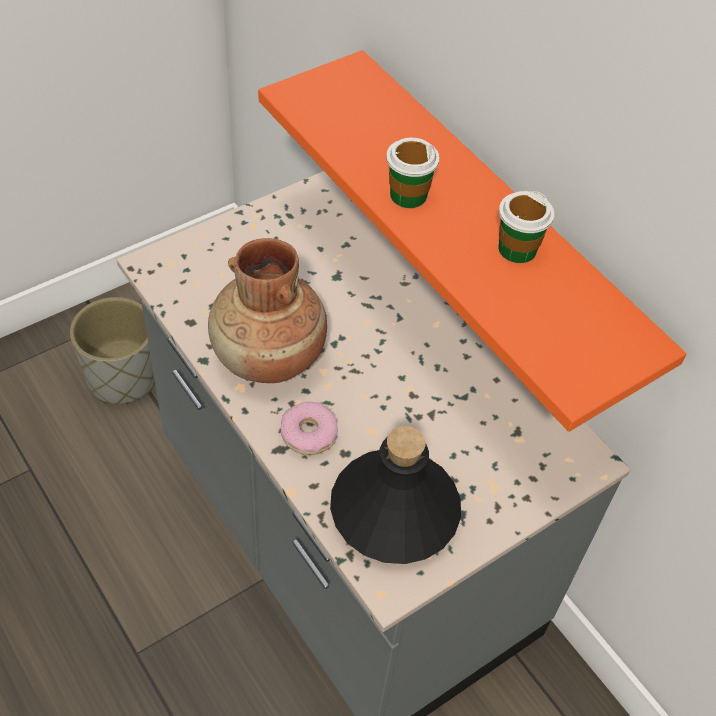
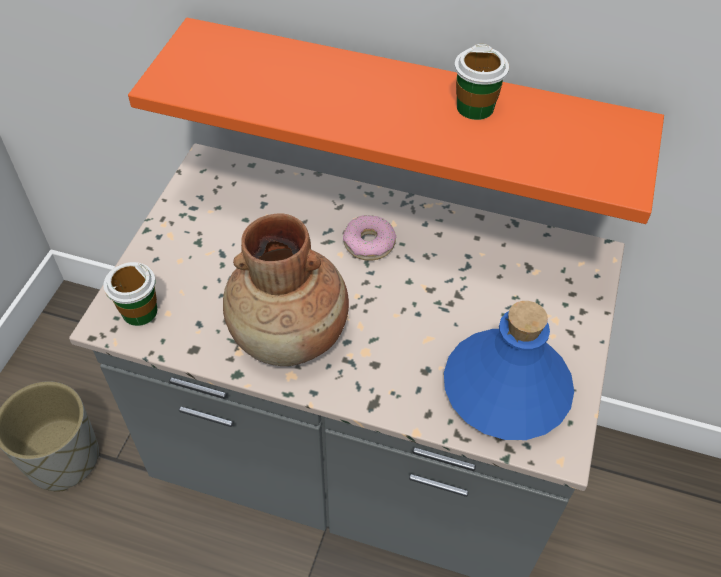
camera: 35 degrees left, 0 degrees up
(309, 433) = (383, 375): donut -> donut (369, 243)
(395, 510) = (506, 388): black bottle -> blue bottle
(408, 195) = (349, 112): cup -> cup (139, 311)

